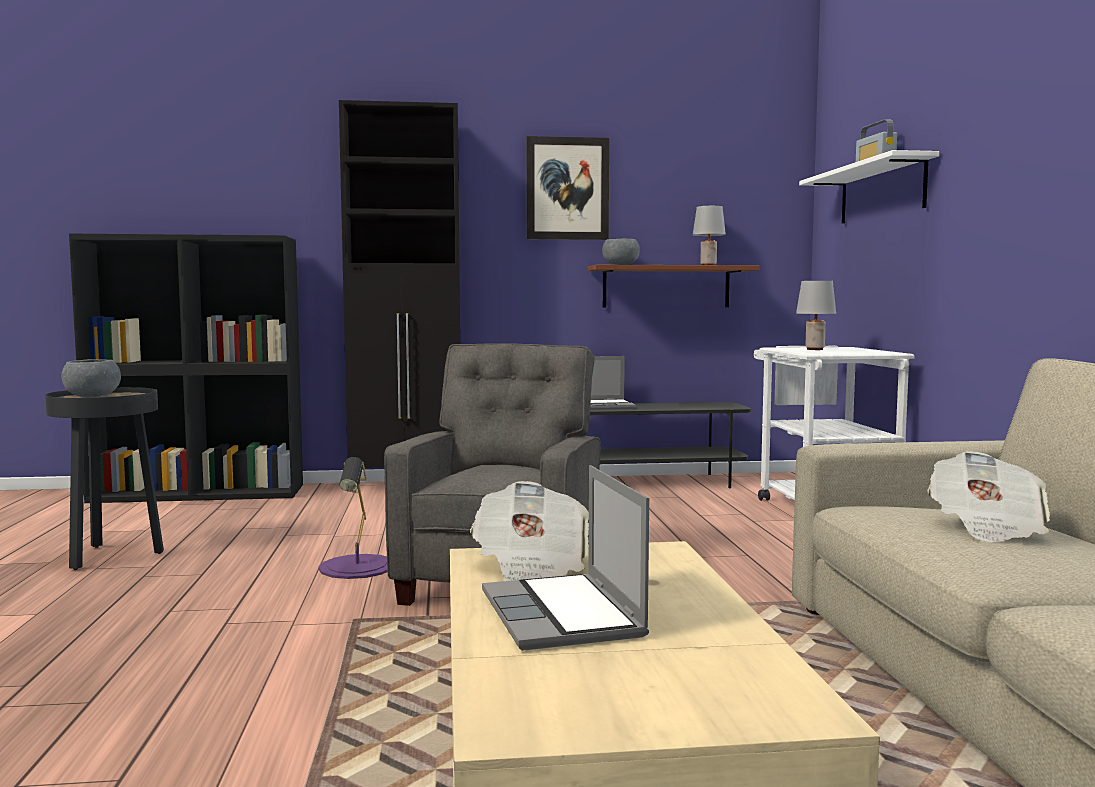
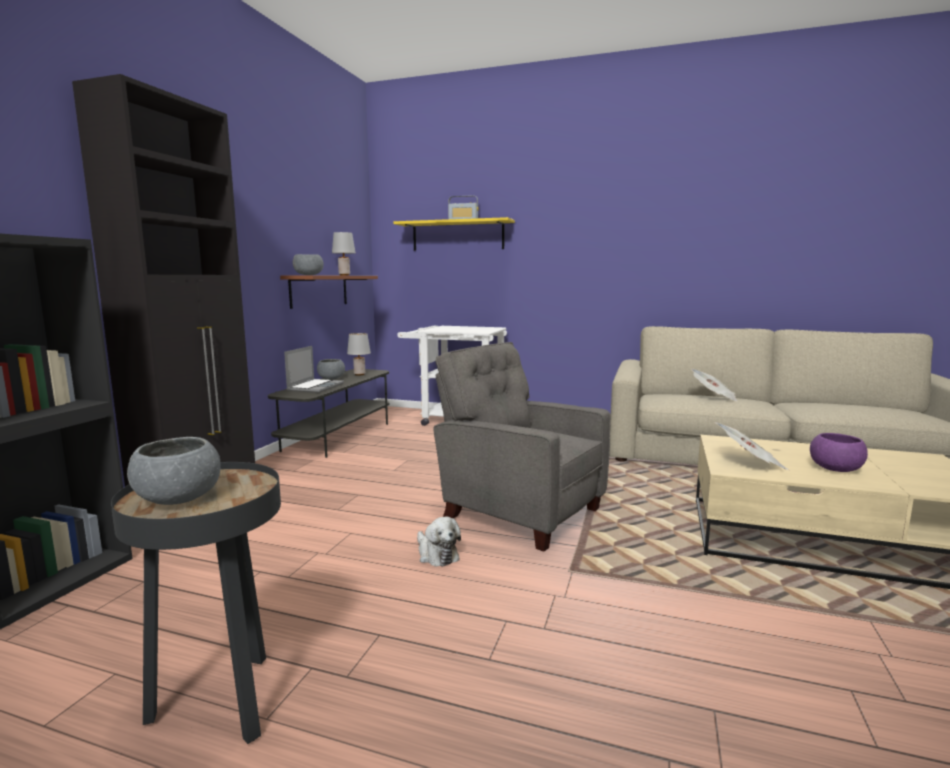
camera: 65 degrees left, 5 degrees up
(357, 567) = (436, 554): purple table lamp -> plush toy
(564, 615) = (836, 469): laptop -> purple bowl
(567, 189) = (263, 208): picture -> none
(653, 404) = (331, 378): none -> grey bowl
(815, 349) = (455, 329): grey table lamp -> grey table lamp (360, 374)
(881, 192) = (457, 235): white shelf -> yellow shelf

